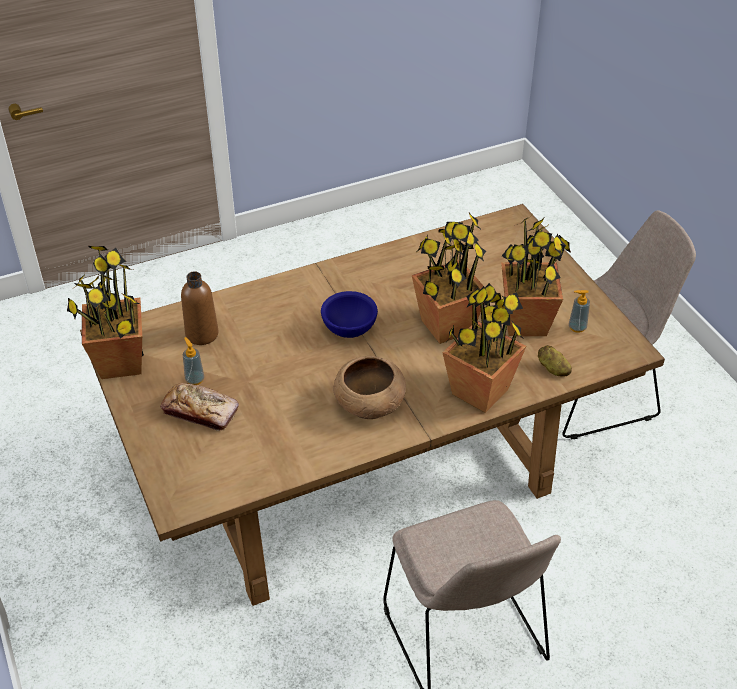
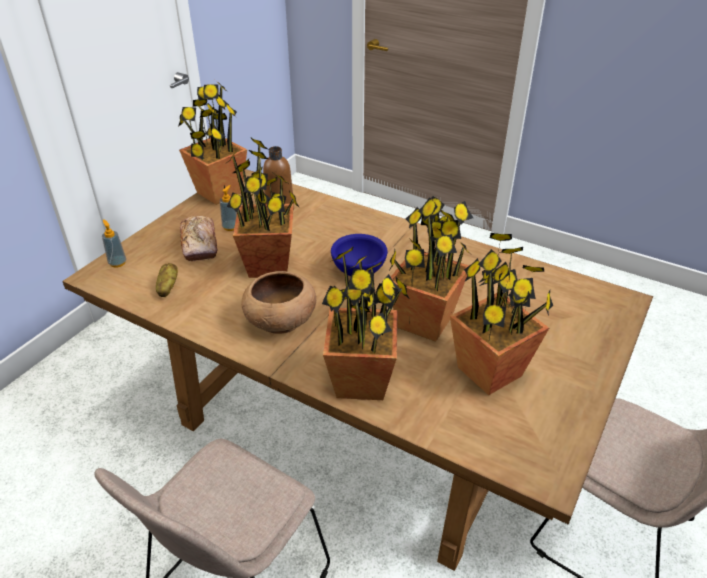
camera: 55 degrees right, 5 degrees down
(286, 379) = (269, 266): none -> potted plant
(552, 369) = (446, 421): potato -> potato (167, 288)
(577, 327) = (529, 413): soap dispenser -> soap dispenser (117, 263)

